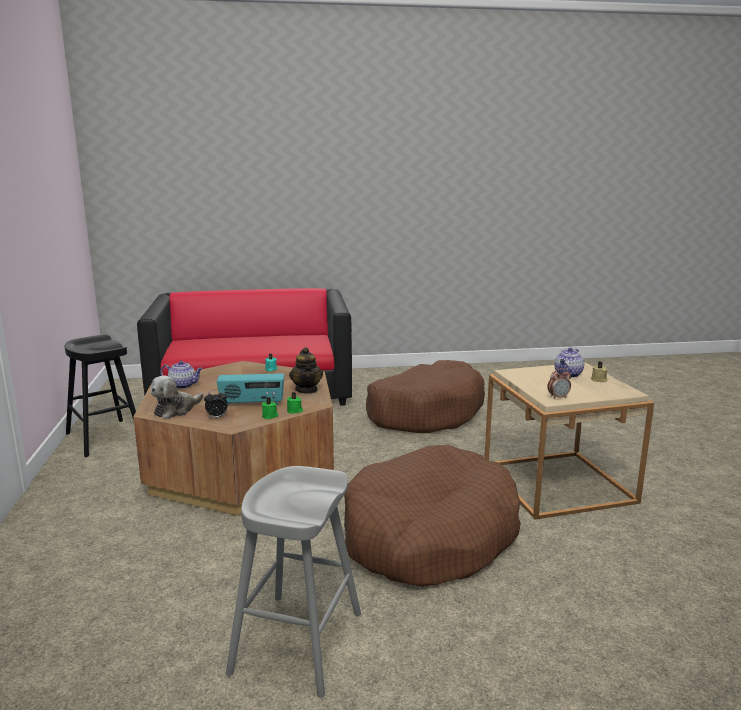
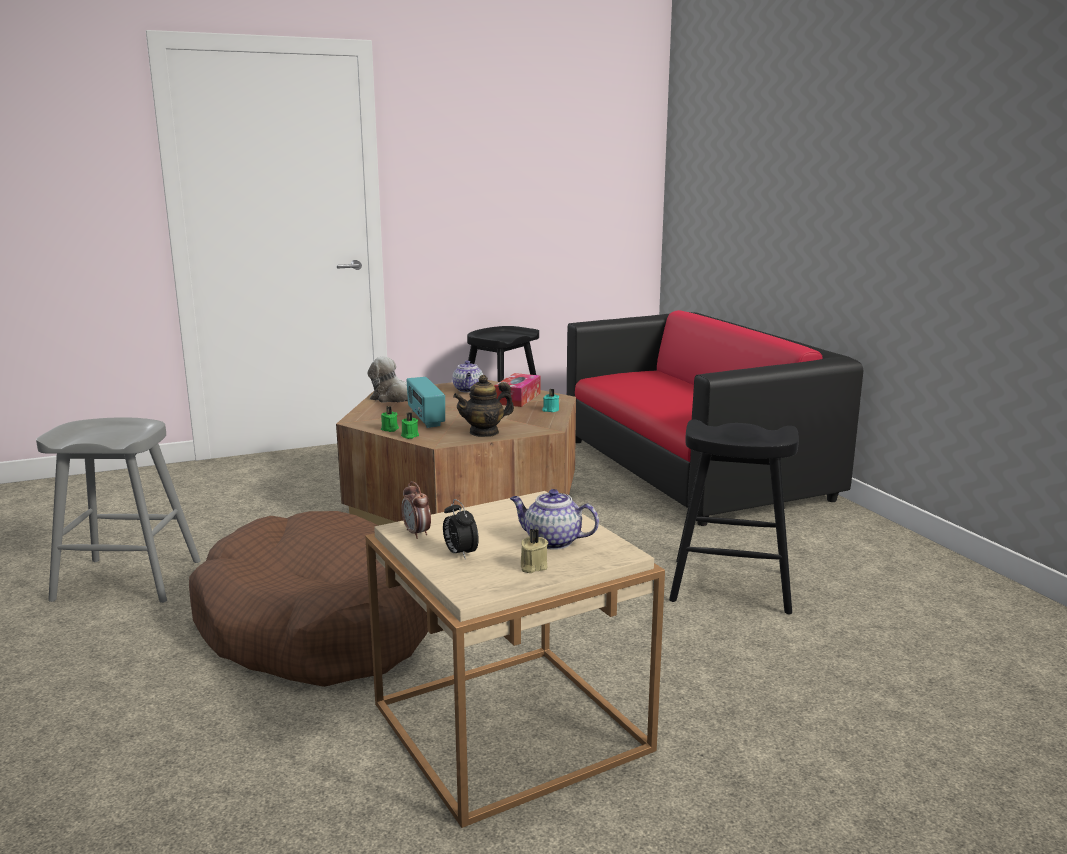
camera: 75 degrees right, 0 degrees up
(217, 417) = (379, 413): alarm clock -> alarm clock (460, 554)
(228, 374) = (517, 398): none -> tissue box
(425, 412) = (731, 586): brown dog bed -> black stool

